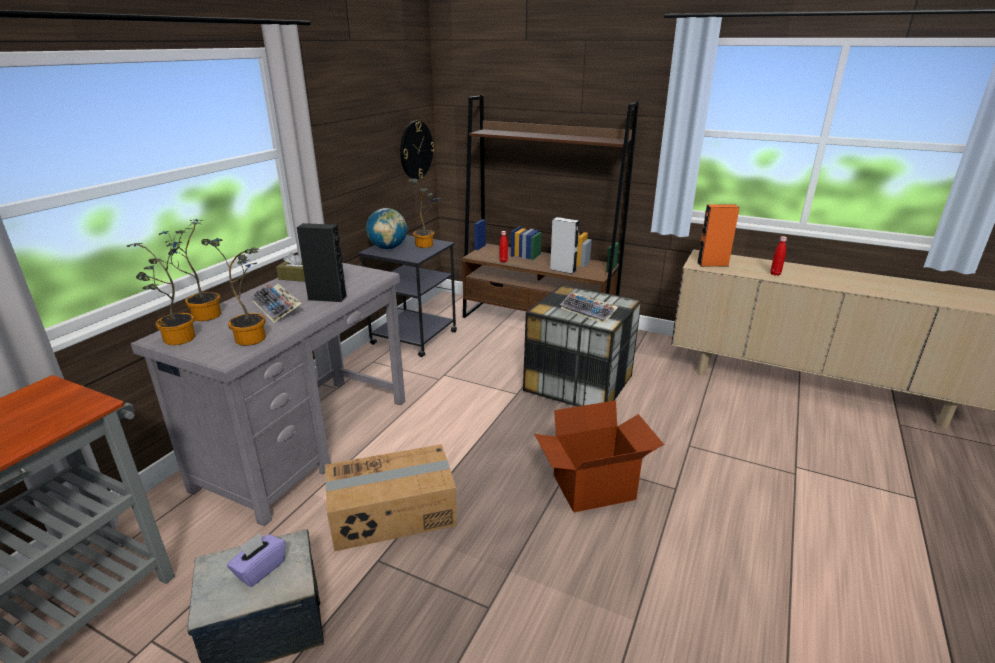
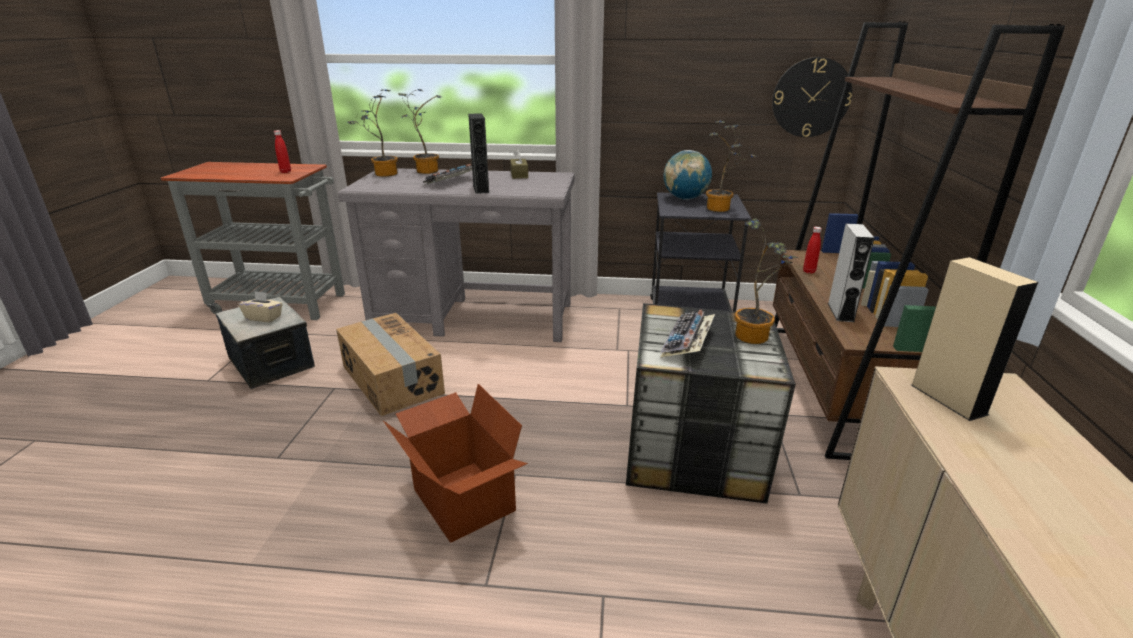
camera: 70 degrees right, 0 degrees up
(252, 337) = (395, 186): potted plant -> potted plant (756, 335)
(260, 569) = (264, 317): purple tissue box -> beige tissue box
(712, 264) = (948, 399): orange speaker -> beige speaker
(775, 274) = (1020, 494): red bottle -> red bottle (285, 172)

